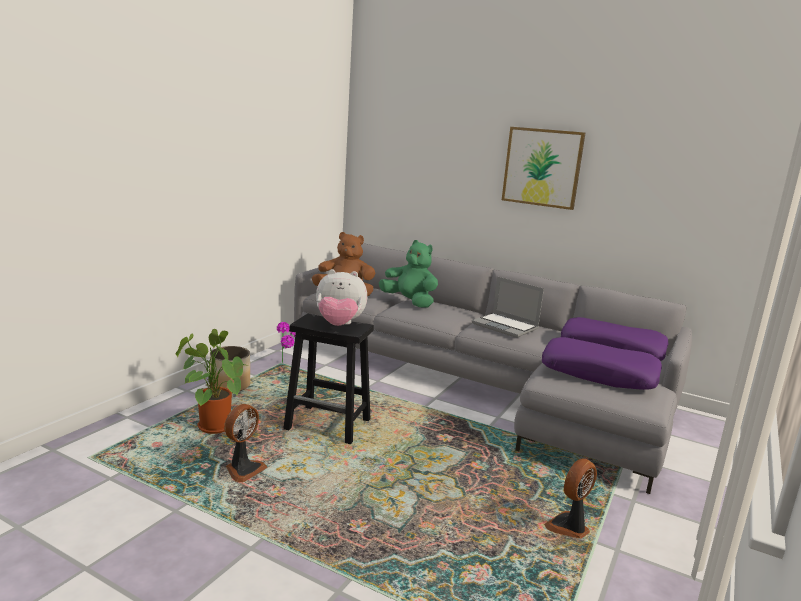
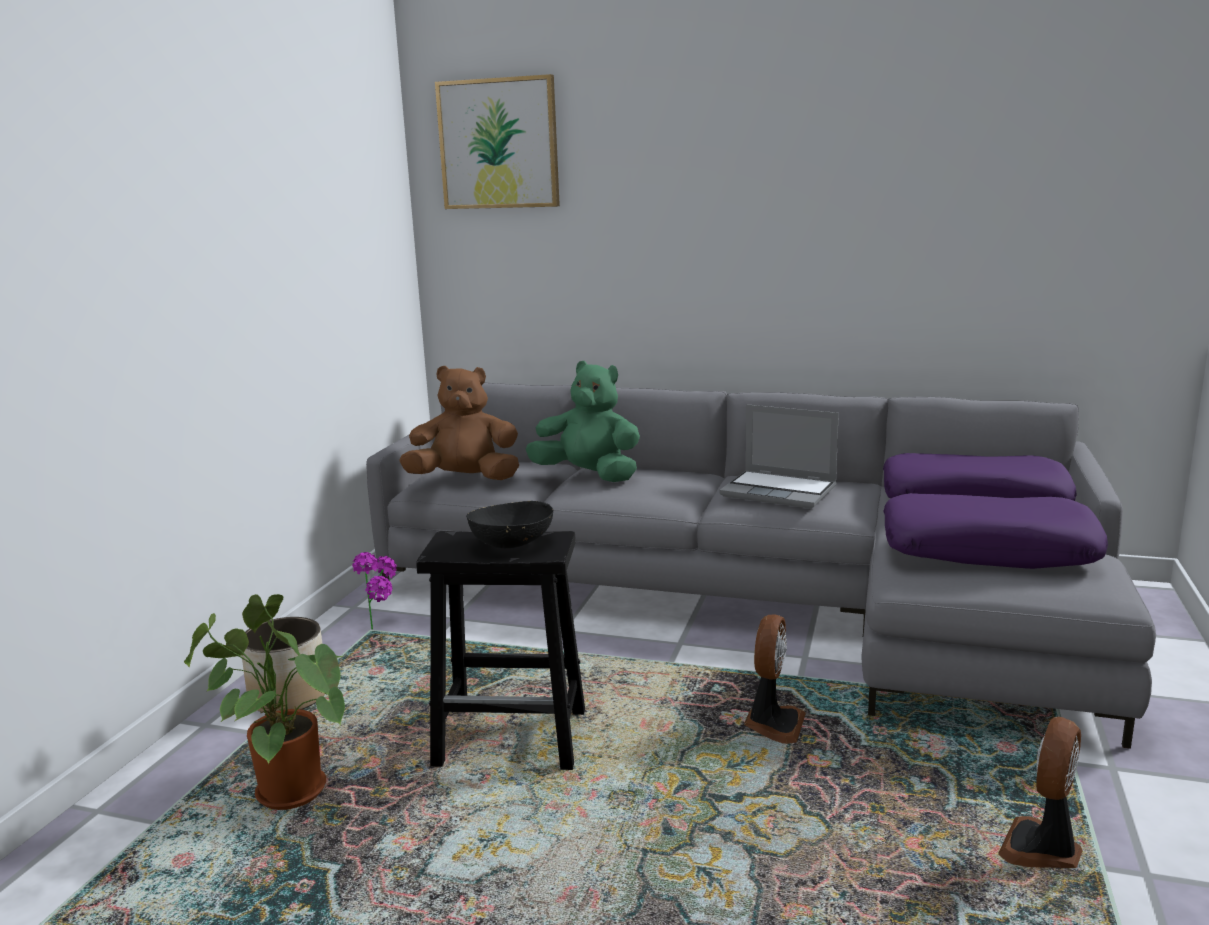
camera: 10 degrees left, 0 degrees up
(243, 469) = (386, 874): fan -> fan (773, 724)
(339, 325) = (512, 543): plush toy -> black bowl
(542, 167) = (787, 201): picture -> picture (499, 144)

